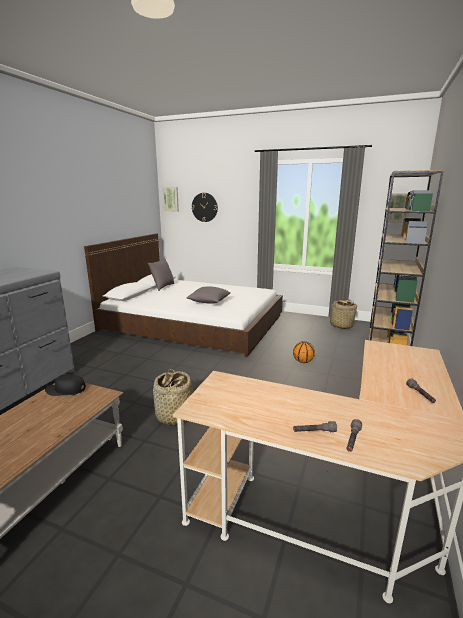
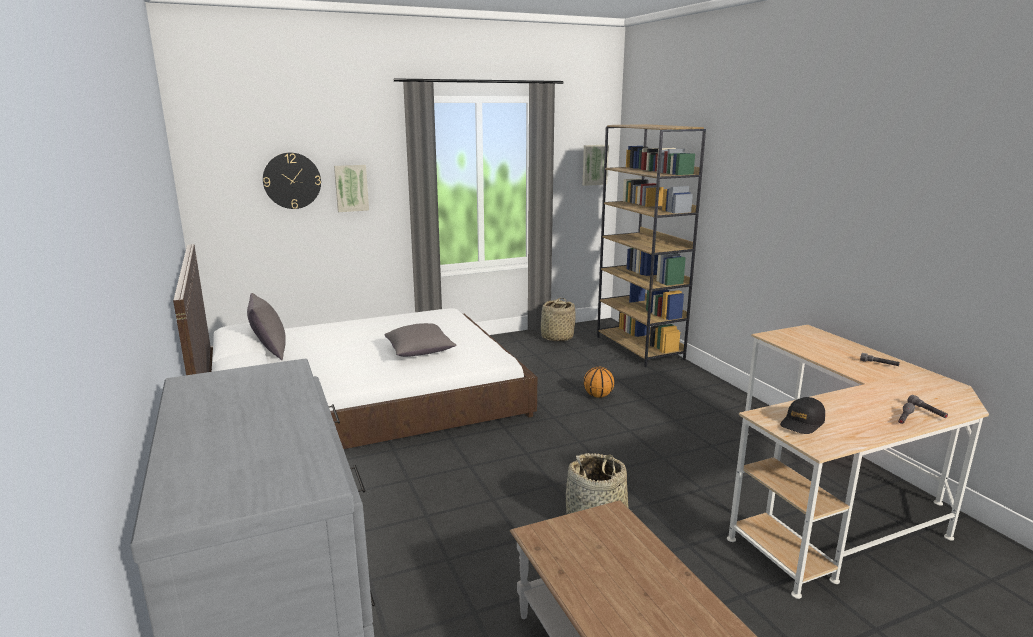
camera: 45 degrees left, 0 degrees up
(66, 390) = (561, 537): black cap -> black cap (802, 423)
(171, 199) = (208, 168): picture -> picture (351, 188)

